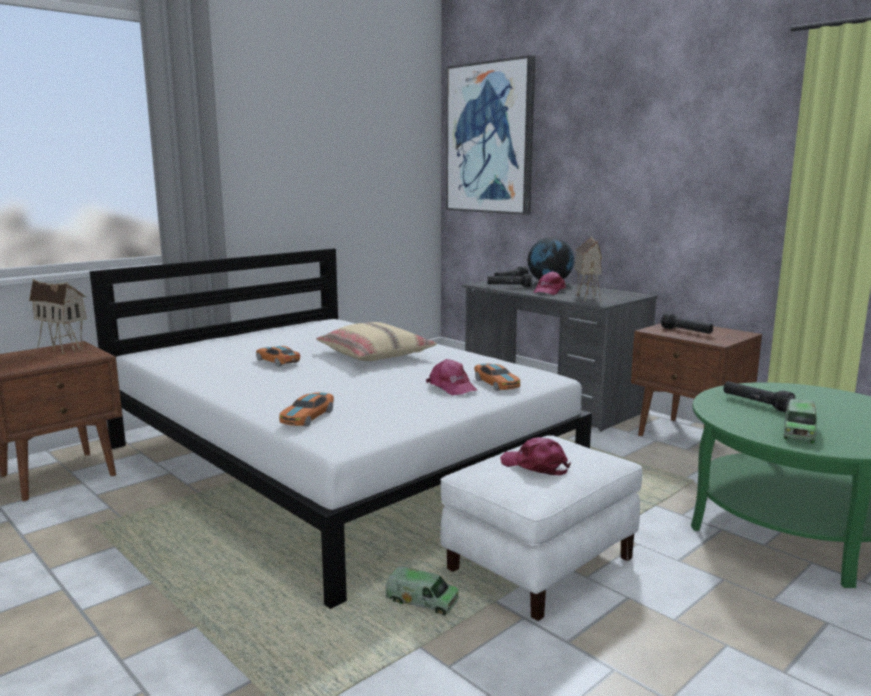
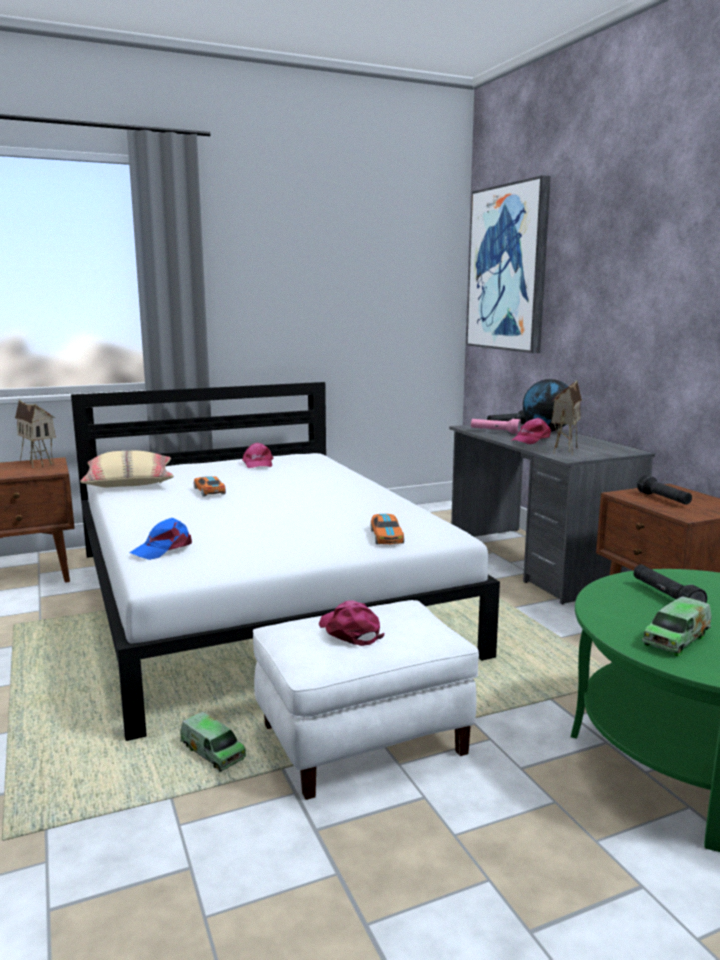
camera: 20 degrees right, 0 degrees up
(307, 417) = (163, 549): toy car -> blue cap
(375, 355) = (306, 493): beige pillow -> beige pillow (129, 482)
(452, 387) = (336, 535): pink cap -> pink cap (257, 463)
(509, 286) = (495, 432): black flashlight -> pink flashlight

